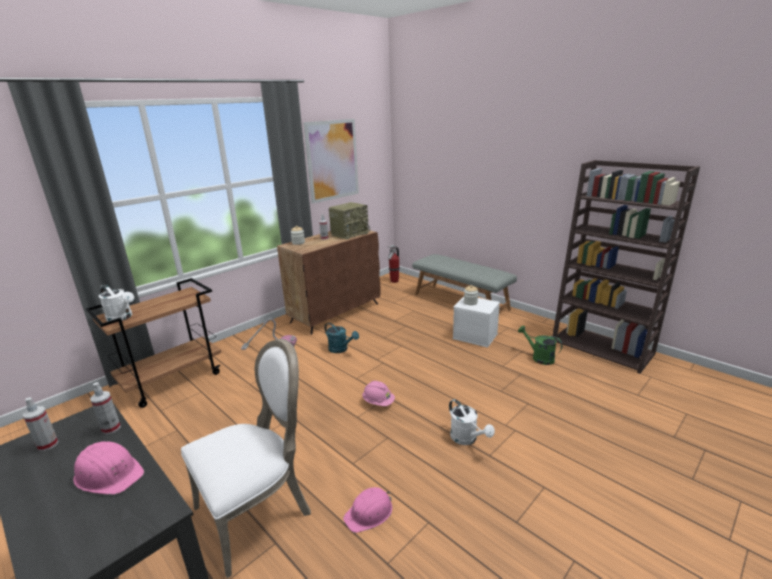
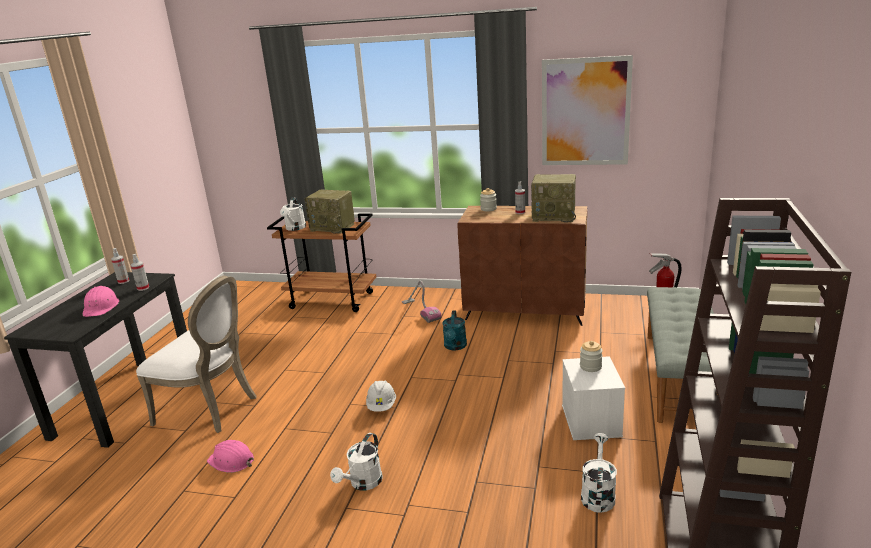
camera: 60 degrees right, 0 degrees up
(166, 301) = (333, 227): none -> radio
(378, 402) = (382, 406): pink hard hat -> white hard hat
(539, 357) = (597, 494): green watering can -> white watering can

